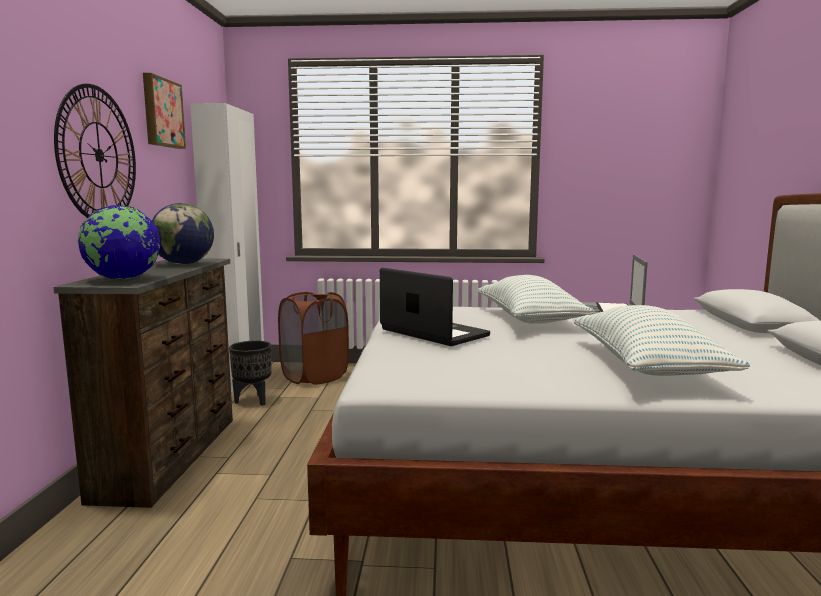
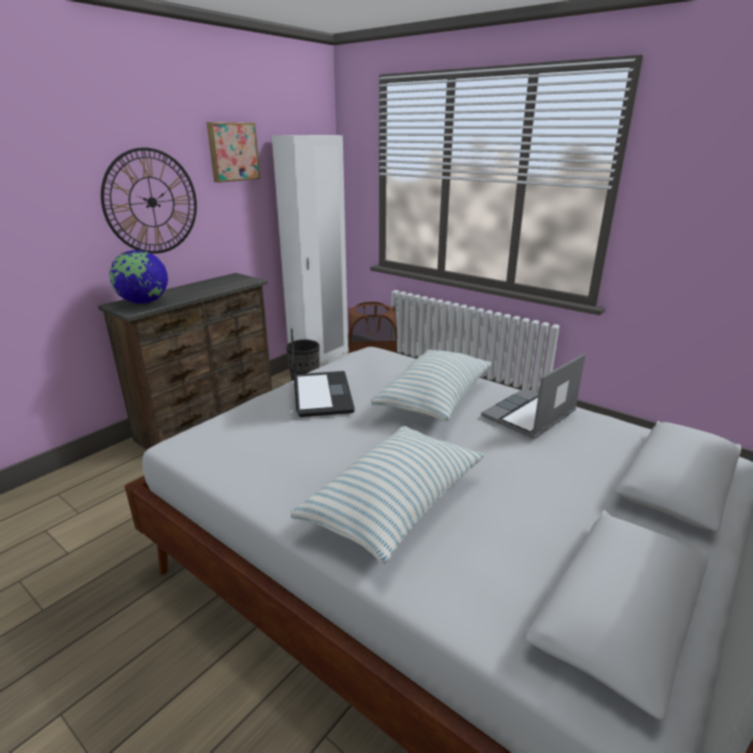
camera: 35 degrees right, 15 degrees up
(184, 264) = (221, 285): globe -> none

